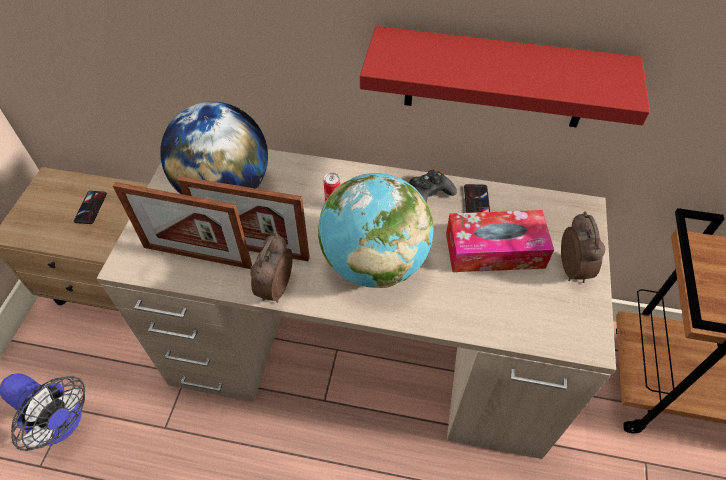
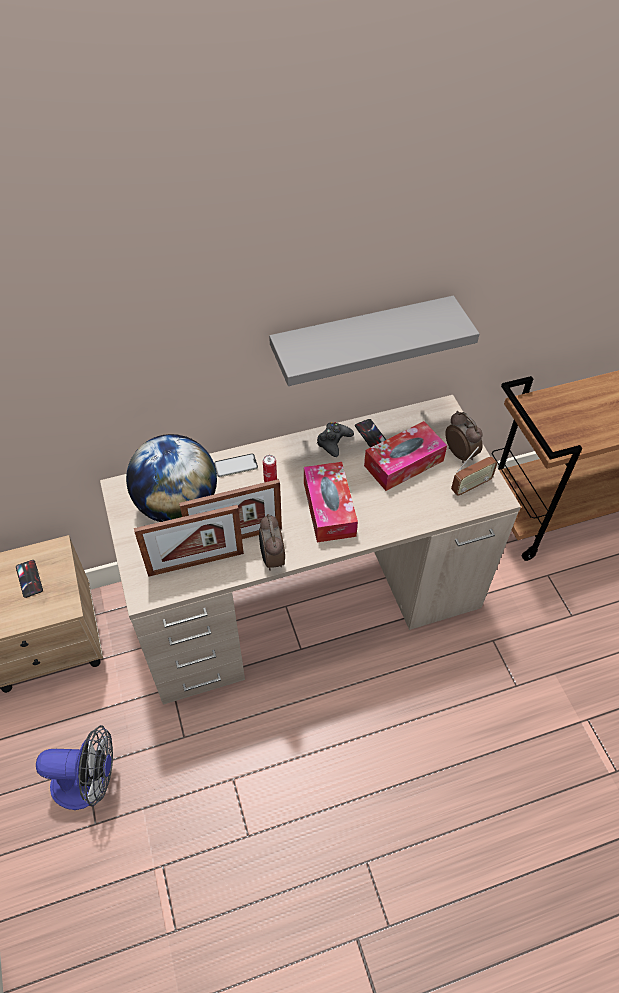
camera: 30 degrees left, 0 degrees up
(309, 175) = (236, 465): none -> phone
(374, 263) = (329, 508): globe -> tissue box
(496, 79) = (361, 341): red shelf -> grey shelf
(562, 313) = (470, 486): none -> radio

